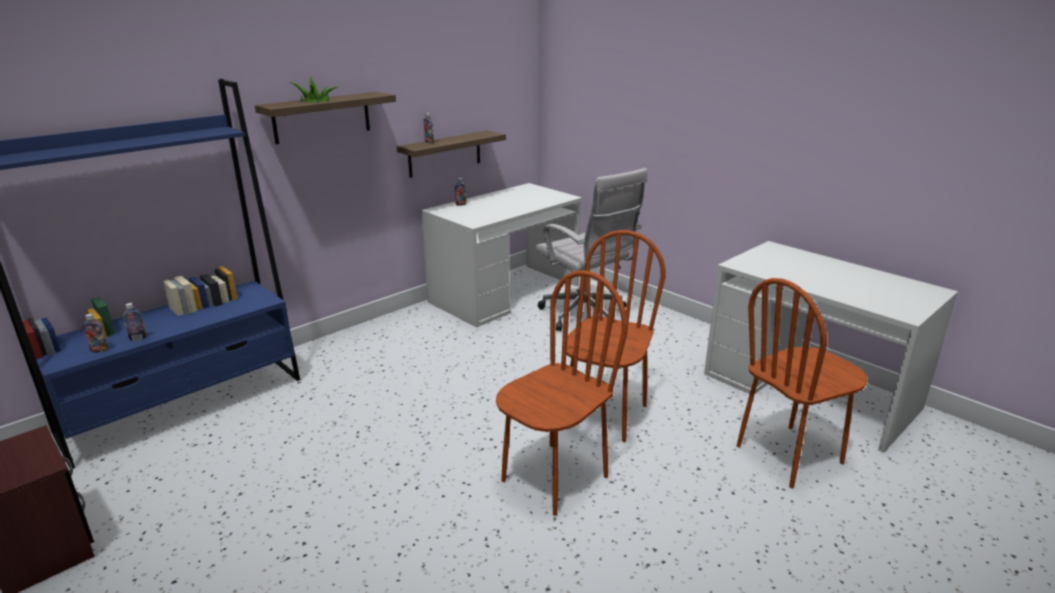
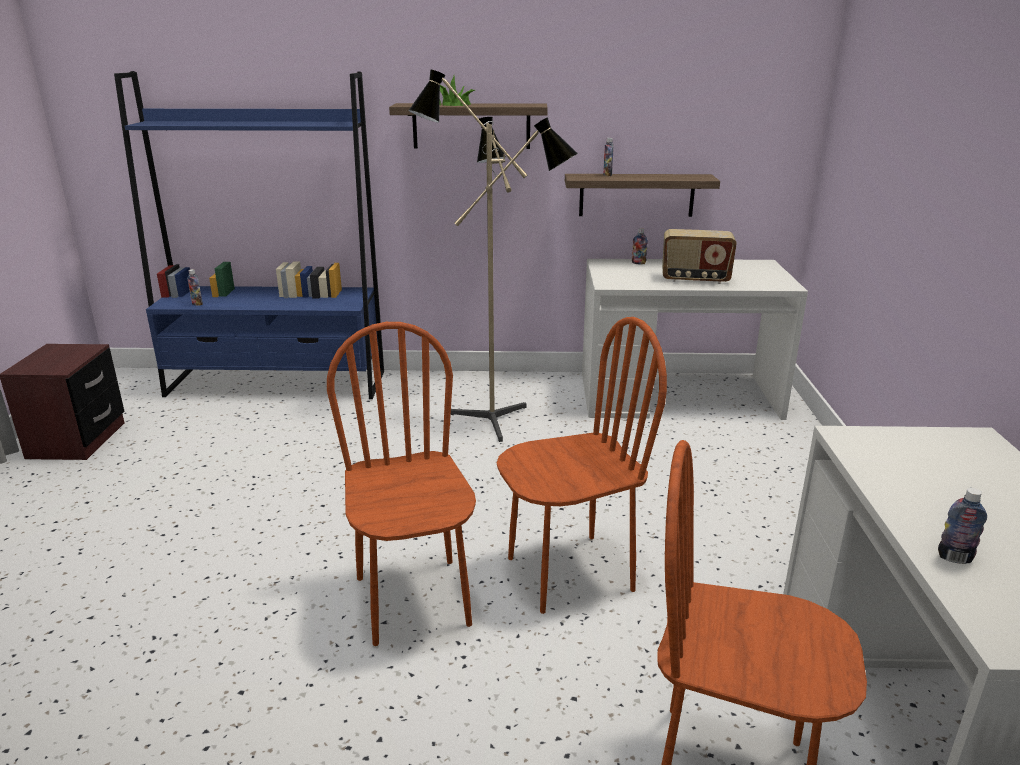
camera: 45 degrees right, 0 degrees up
(138, 338) = (229, 304): bottle -> bottle (954, 557)
(414, 352) = (494, 416): none -> floor lamp
(514, 206) = (695, 279): none -> radio
(554, 478) = (414, 600): brown chair -> brown chair turned 105 degrees counterclockwise
(586, 316) = (734, 457): white office chair -> none

